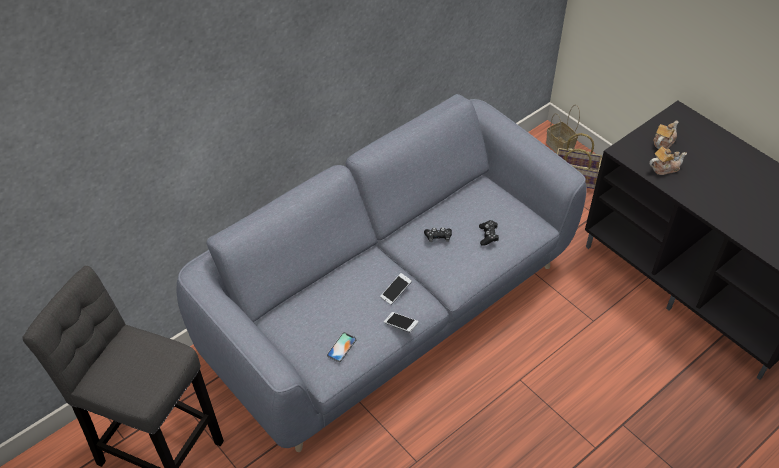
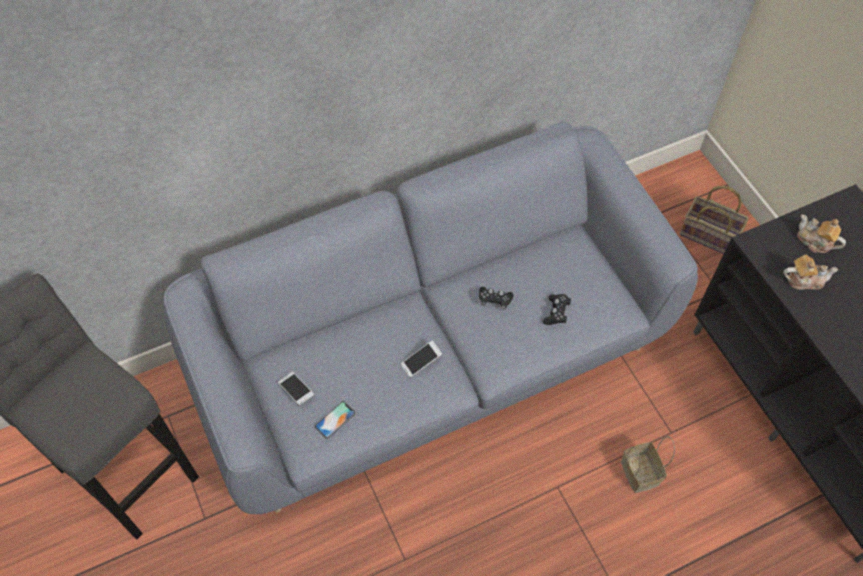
camera: 15 degrees right, 10 degrees up
(401, 325) = (413, 407): phone -> phone (296, 391)
(561, 146) = (705, 189): basket -> basket (641, 474)
(663, 142) = (815, 242): teapot -> teapot turned 105 degrees counterclockwise

